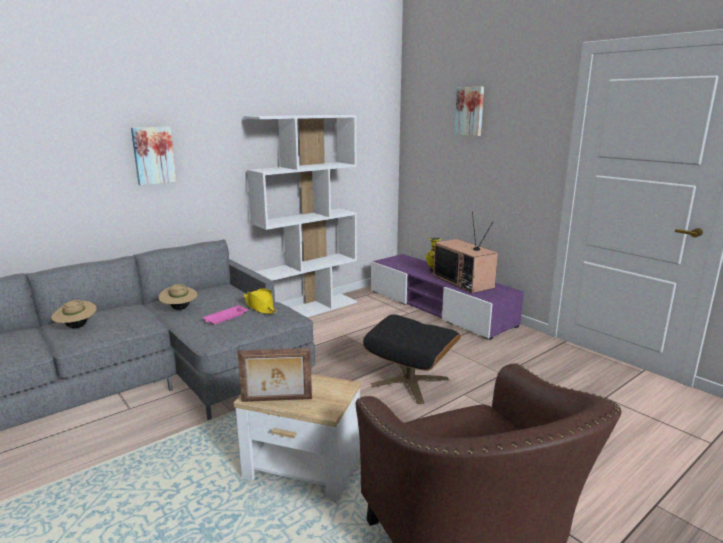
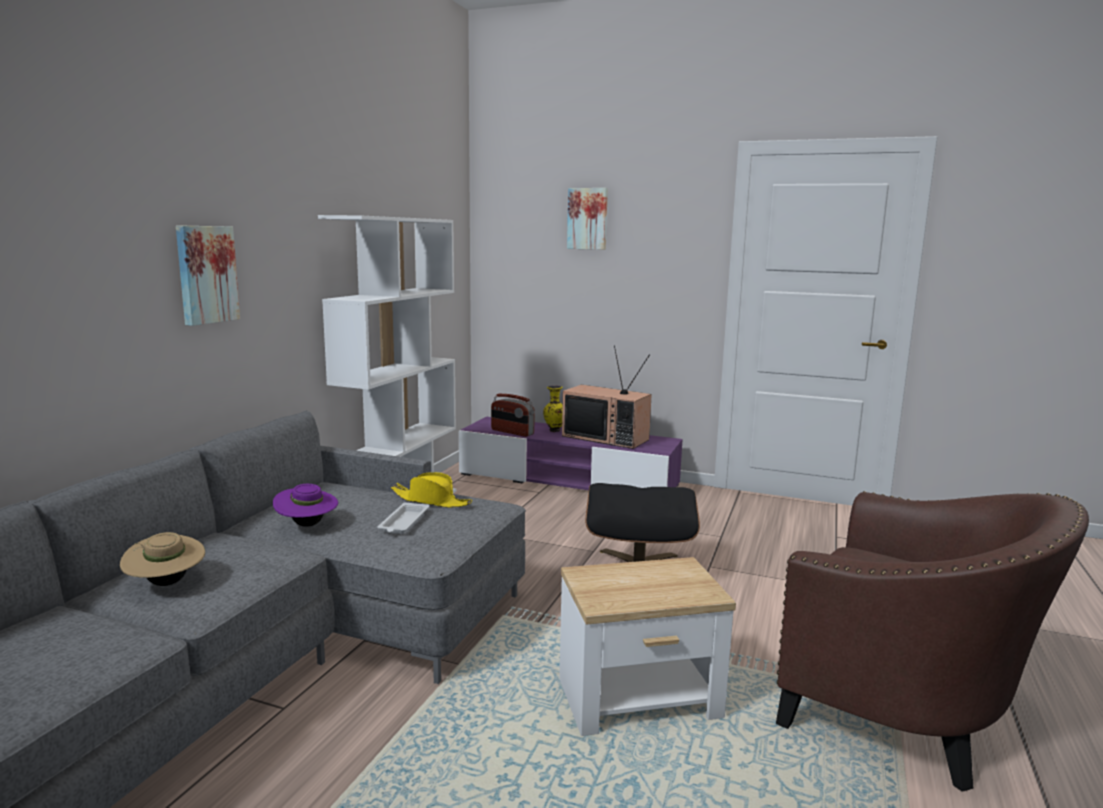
camera: 30 degrees left, 5 degrees down
(179, 309) = (307, 525): beige hat -> purple hat
(225, 318) = (403, 523): pink tray -> white tray
(276, 400) = (636, 600): picture frame -> none
(403, 267) = (512, 432): none -> radio

